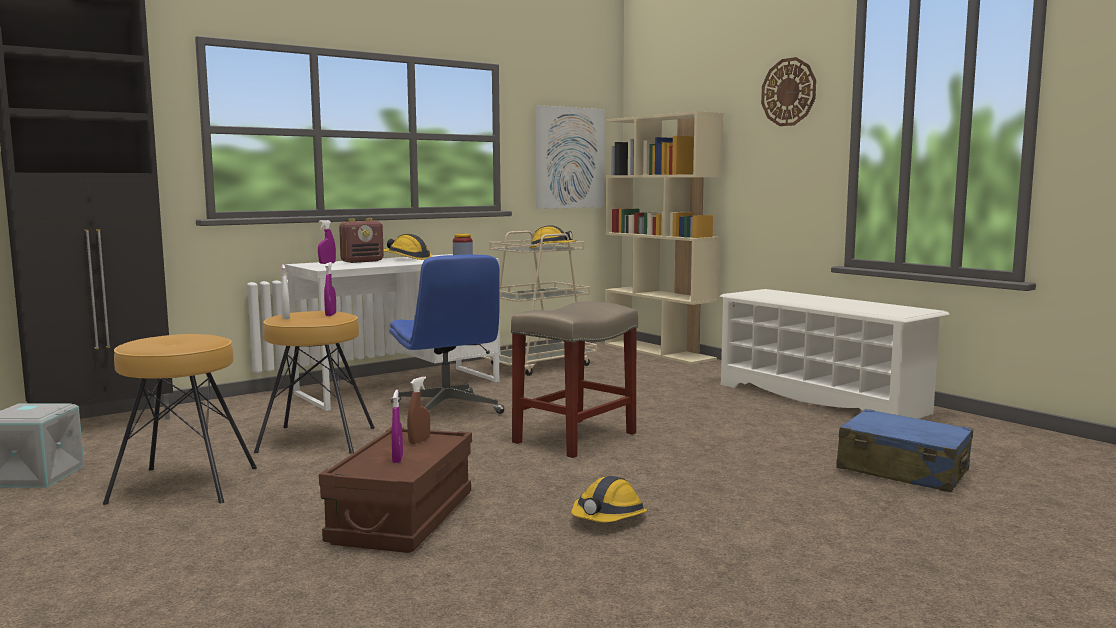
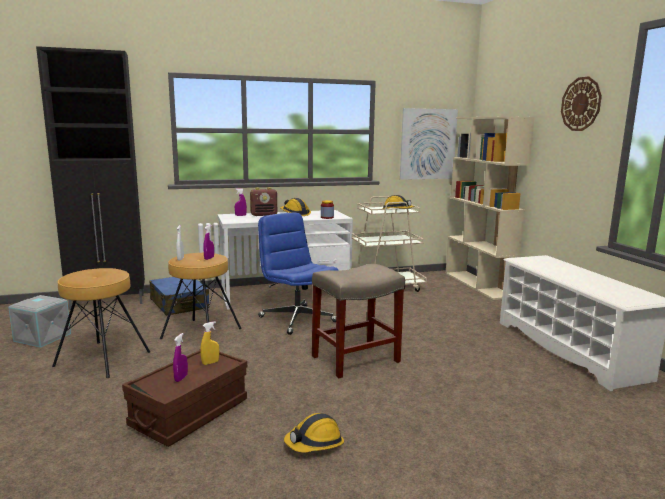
camera: 20 degrees right, 5 degrees up
(419, 441) = (210, 363): brown spray bottle -> yellow spray bottle
(447, 409) = (296, 319): blue office chair -> blue office chair turned 150 degrees clockwise
(902, 470) = (582, 442): blue suitcase -> blue suitcase (179, 304)

